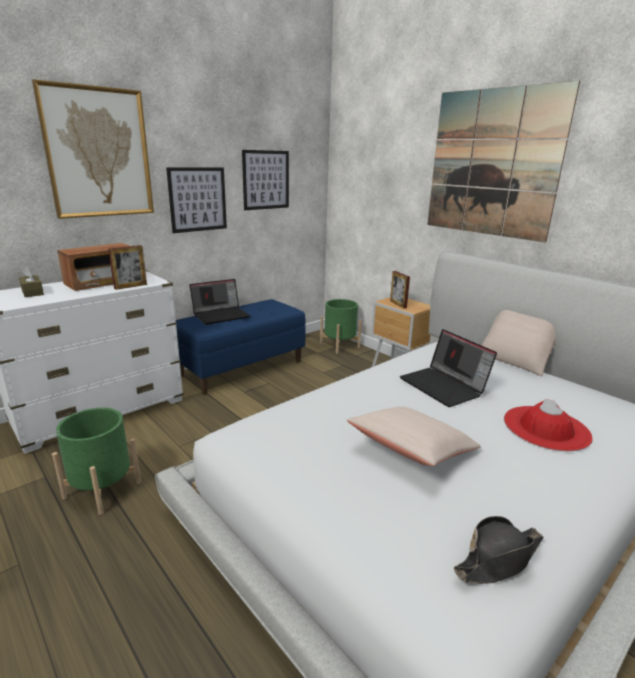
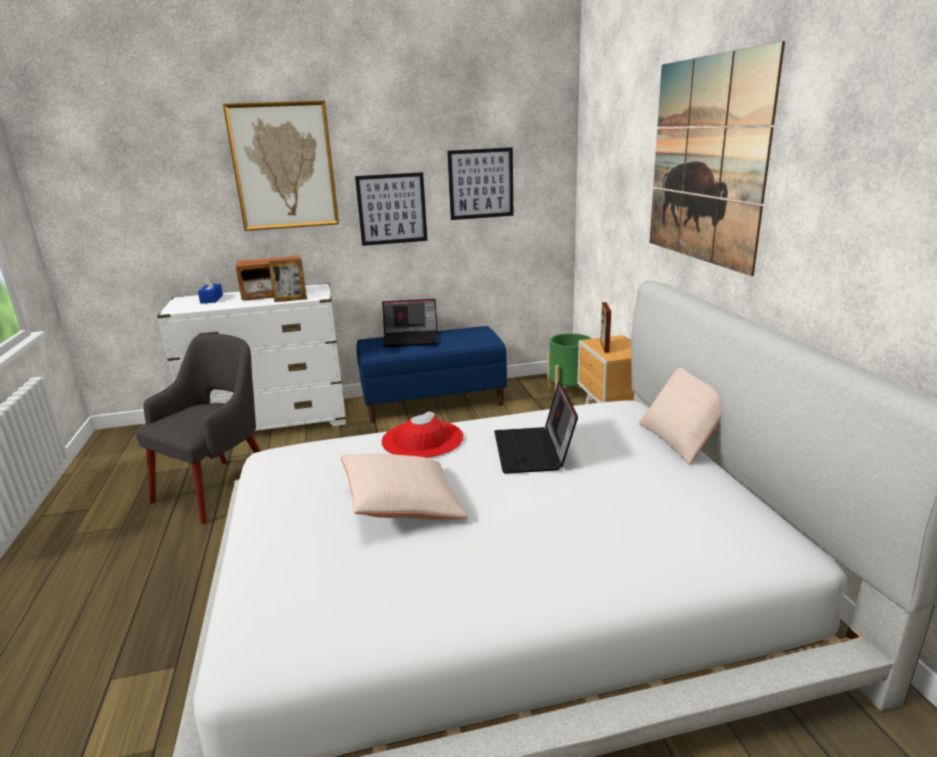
camera: 30 degrees right, 0 degrees up
(32, 292) = (211, 299): brown tissue box -> blue tissue box
(102, 490) = (217, 488): green planter -> grey armchair
(499, 559) = (345, 615): black hat -> none
(546, 428) = (588, 521): red hat -> red hat (422, 439)

